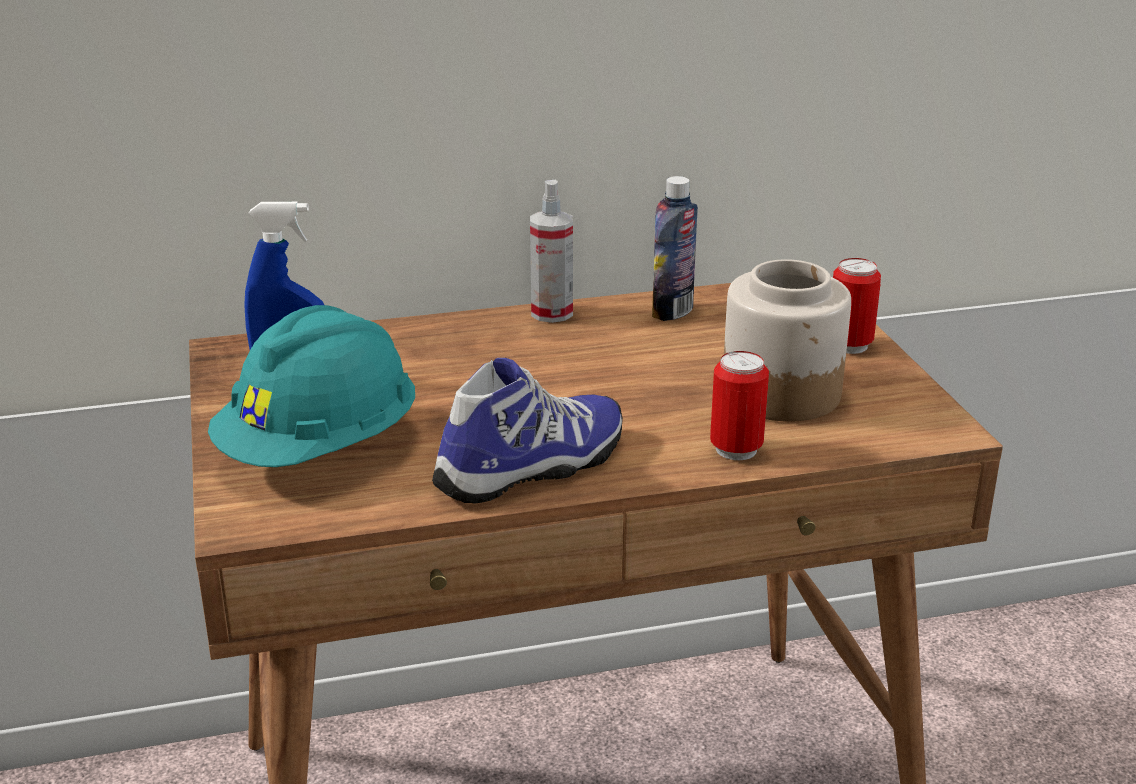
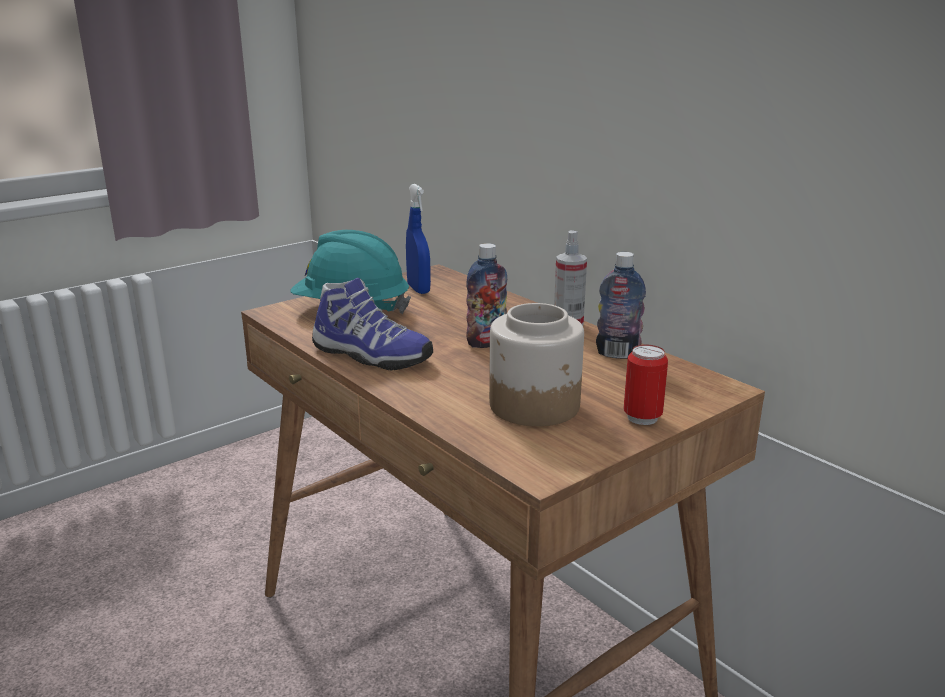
camera: 65 degrees right, 5 degrees down
(564, 377) = (486, 343): none -> bottle
(736, 449) = (440, 404): can -> none

